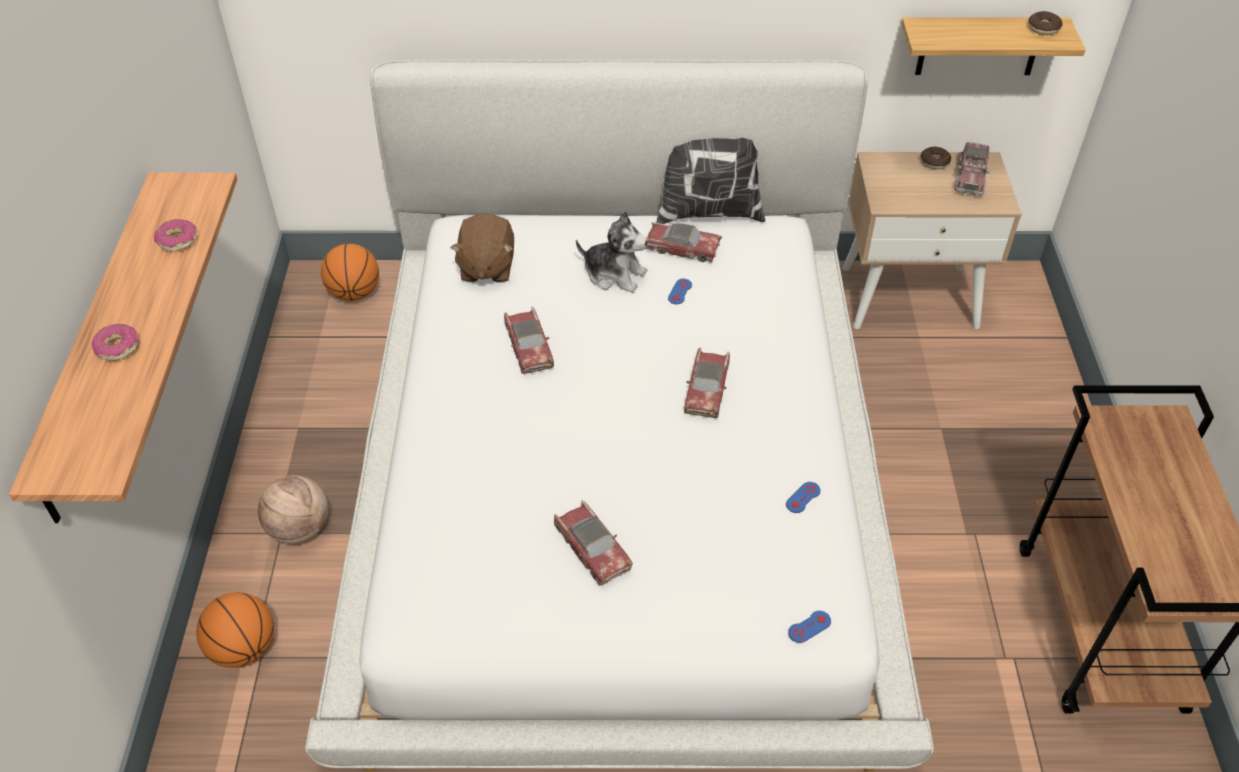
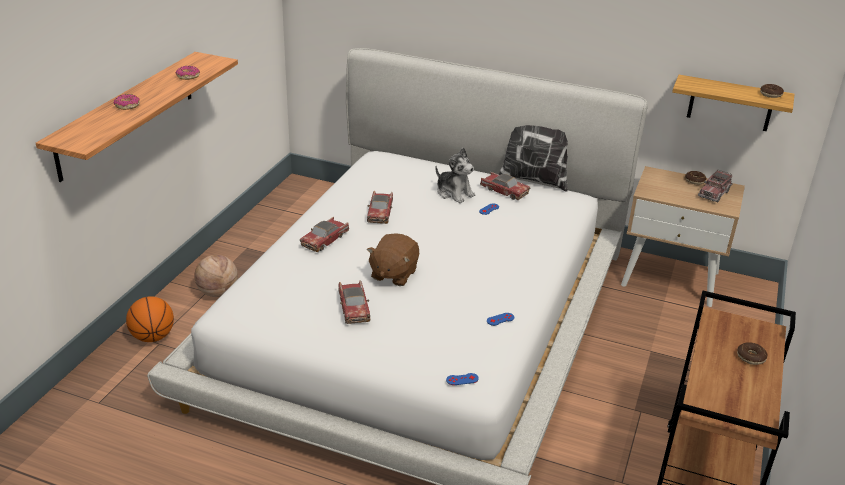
camera: 20 degrees right, 15 degrees down
(354, 293) = (318, 196): basketball -> none
(486, 267) = (380, 174): brown plush toy -> brown plush toy (393, 274)
(706, 389) = (474, 256): toy car -> toy car (325, 239)
(1175, 477) = (751, 357): none -> donut

